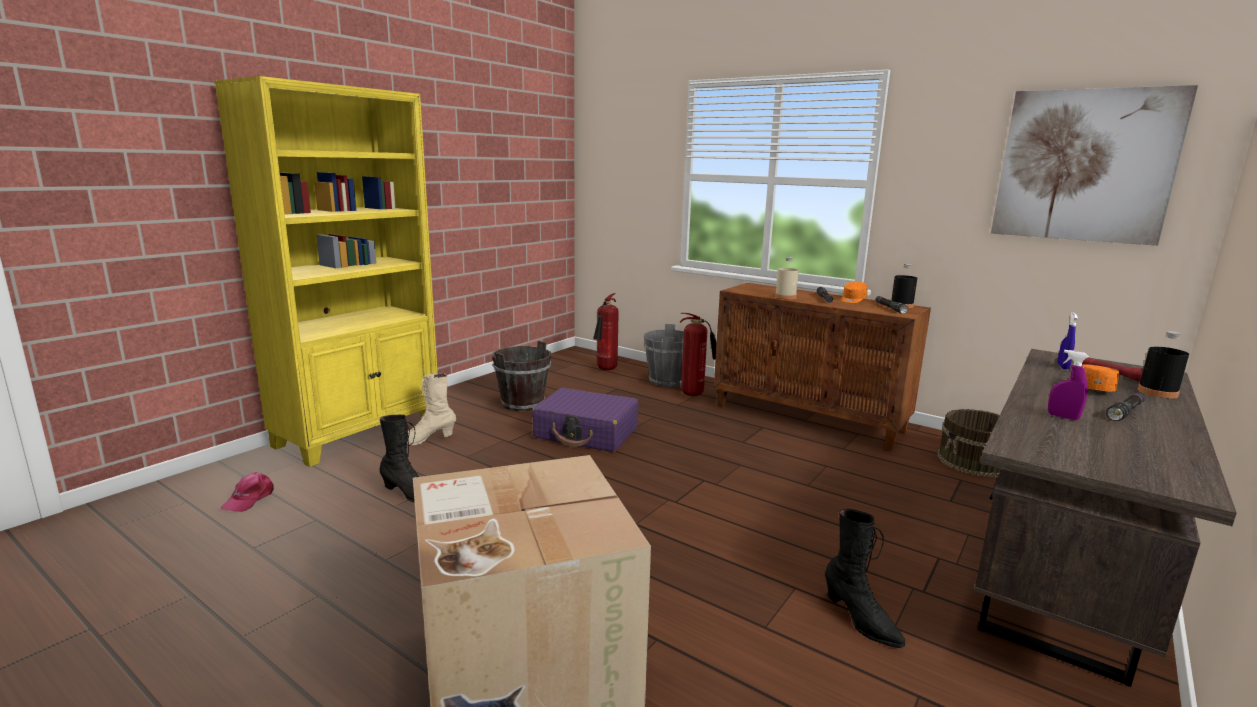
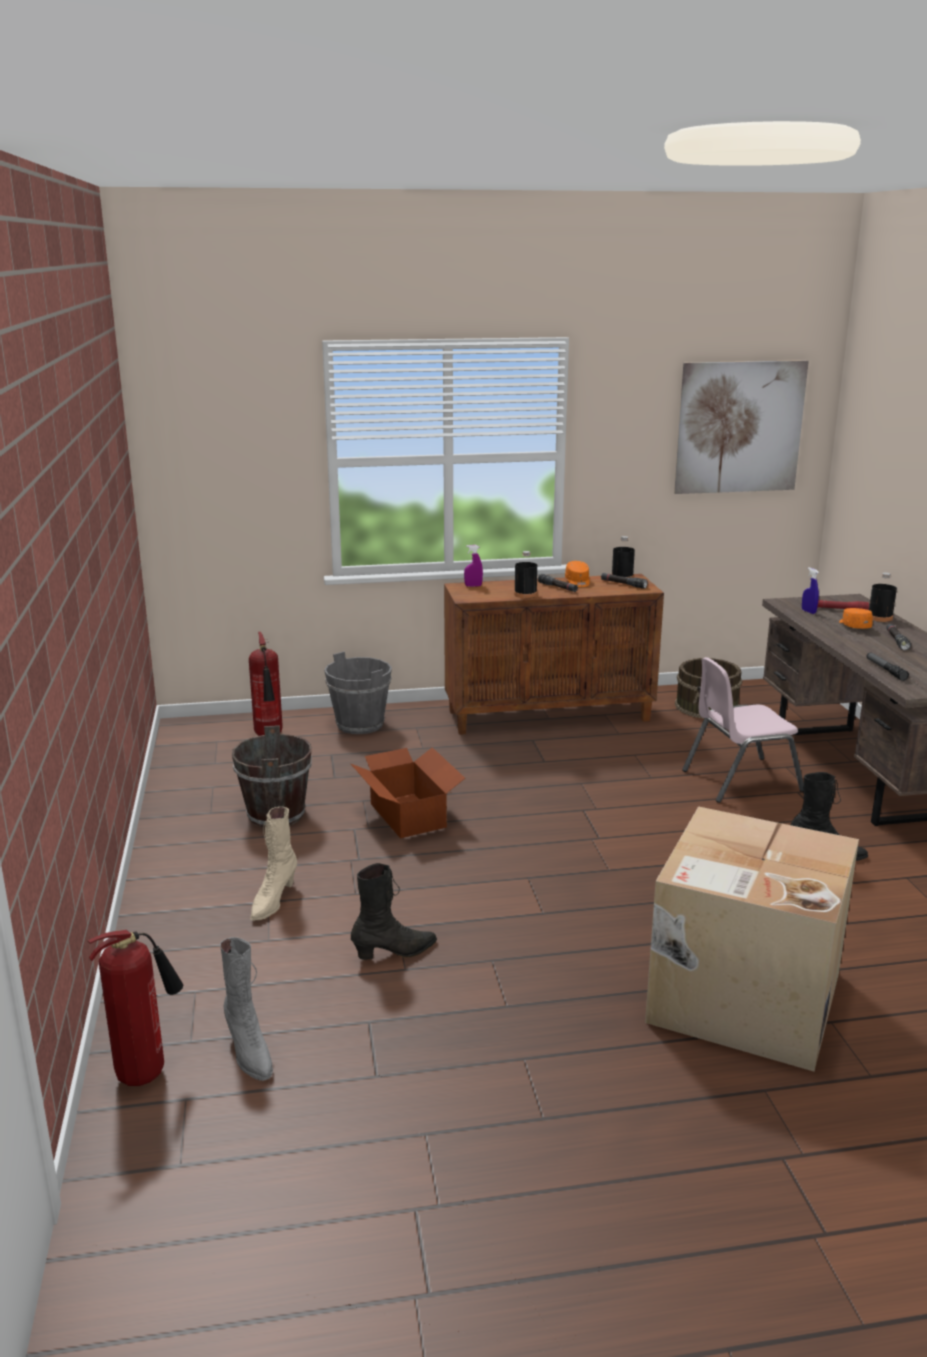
camera: 45 degrees left, 5 degrees up
(250, 498) = (249, 1052): pink cap -> grey boot
(360, 433) = (178, 933): yellow bookcase -> none
(586, 433) = (408, 815): purple suitcase -> cardboard box
(695, 394) = (415, 729): fire extinguisher -> fire extinguisher (146, 1072)
(785, 297) = (525, 594): beige bottle -> black bottle
(892, 522) = (740, 780): none -> pink chair
(1029, 425) = (885, 670): none -> flashlight
(1063, 417) = (884, 657): purple spray bottle -> purple spray bottle (473, 586)

